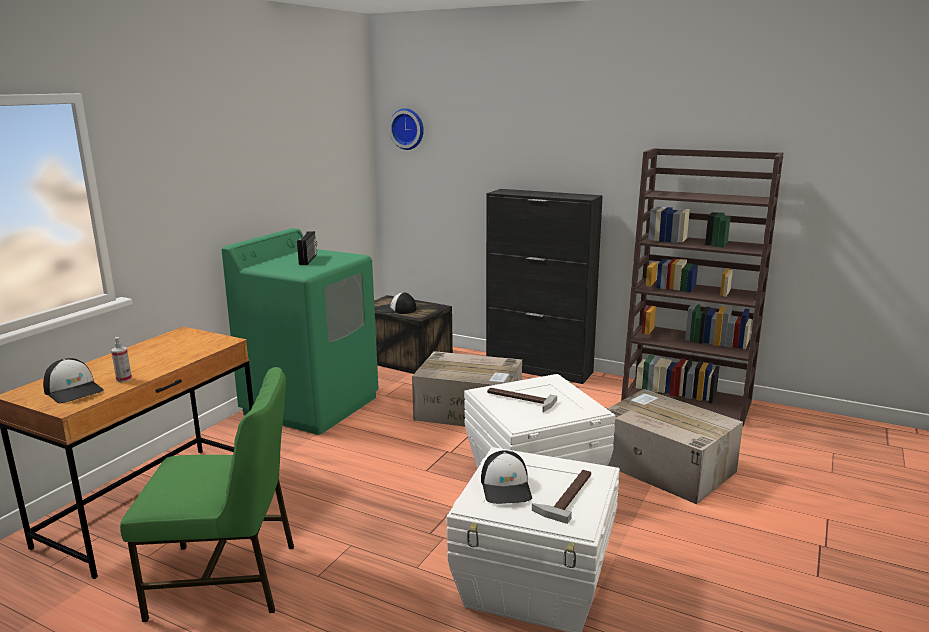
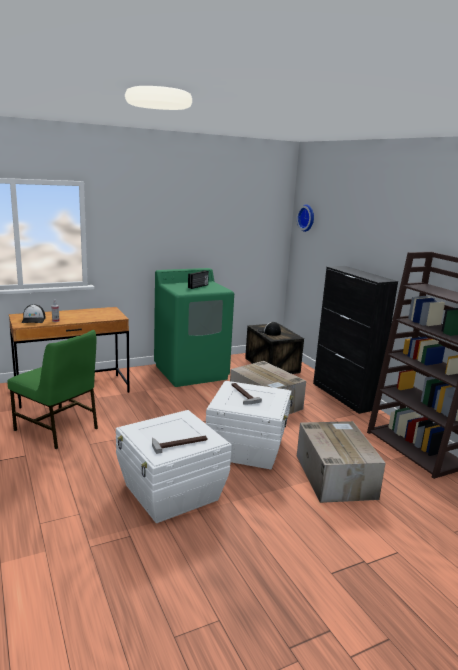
camera: 35 degrees right, 0 degrees up
(506, 487) = (159, 428): cap -> none

